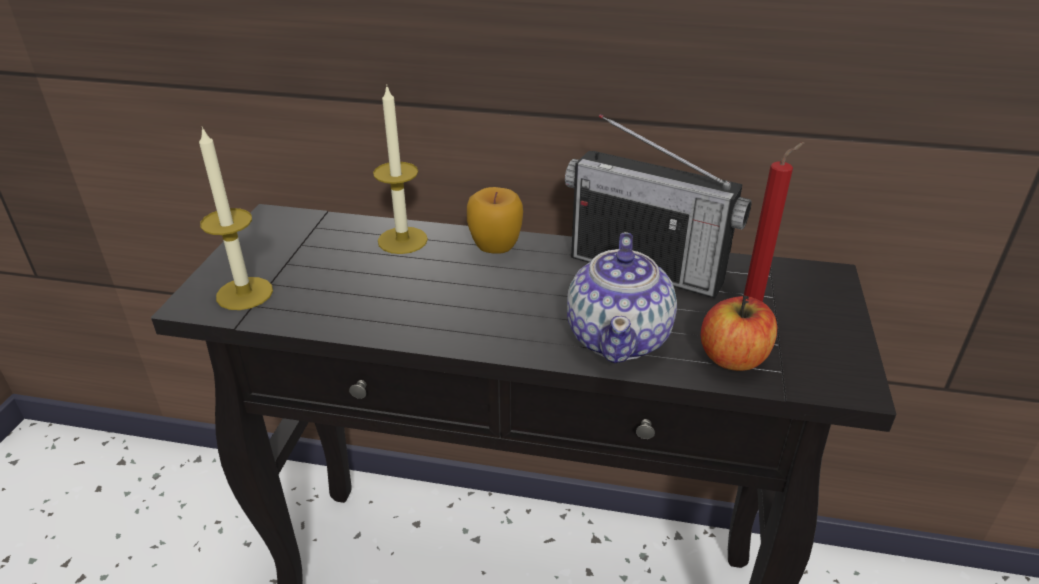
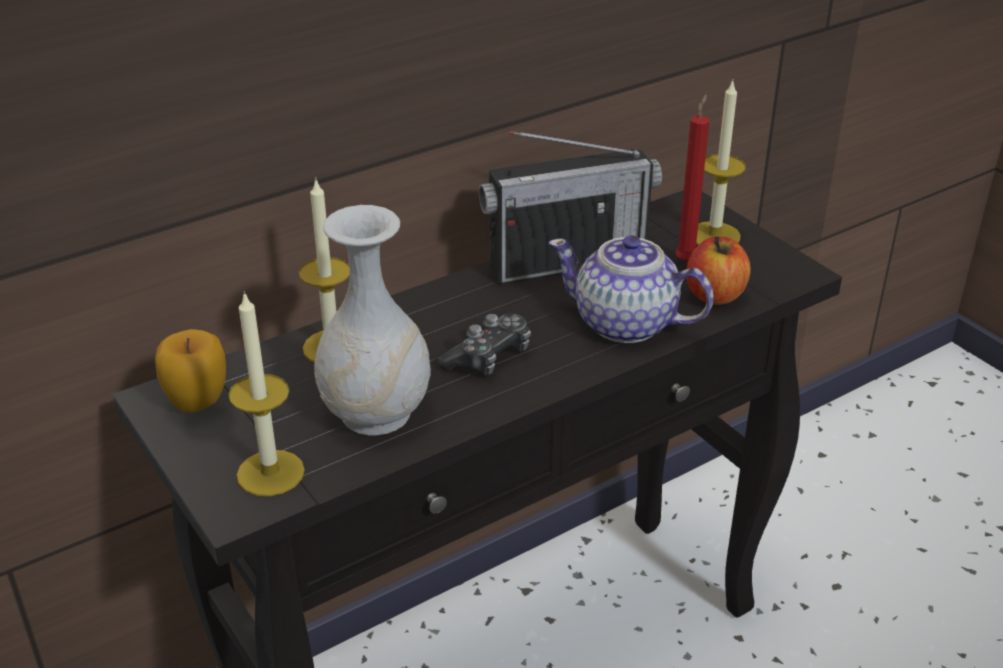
camera: 45 degrees left, 0 degrees up
(356, 296) = (377, 414): none -> white vase
(482, 301) = (488, 357): none -> game controller
(495, 249) = (426, 310): apple -> apple (197, 403)
(619, 337) = (626, 324): teapot -> teapot turned 150 degrees clockwise
(811, 311) = (714, 235): none -> candle

